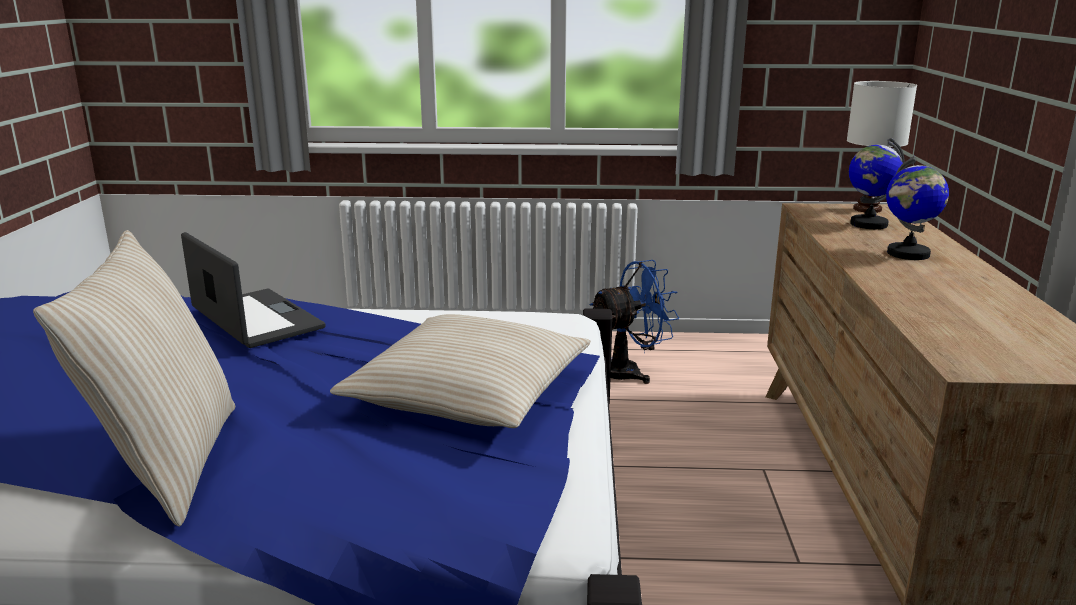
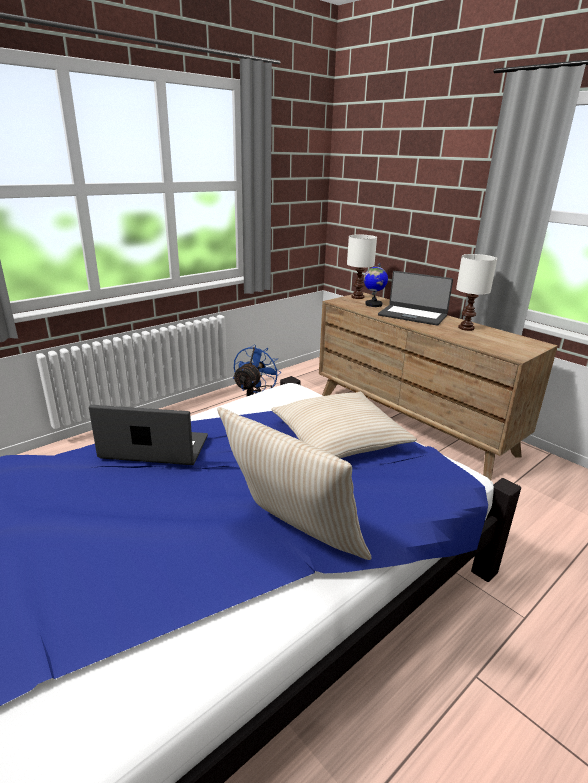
camera: 45 degrees left, 5 degrees up
(908, 254) = (412, 315): globe -> laptop
(980, 297) = (466, 328): none -> white table lamp

